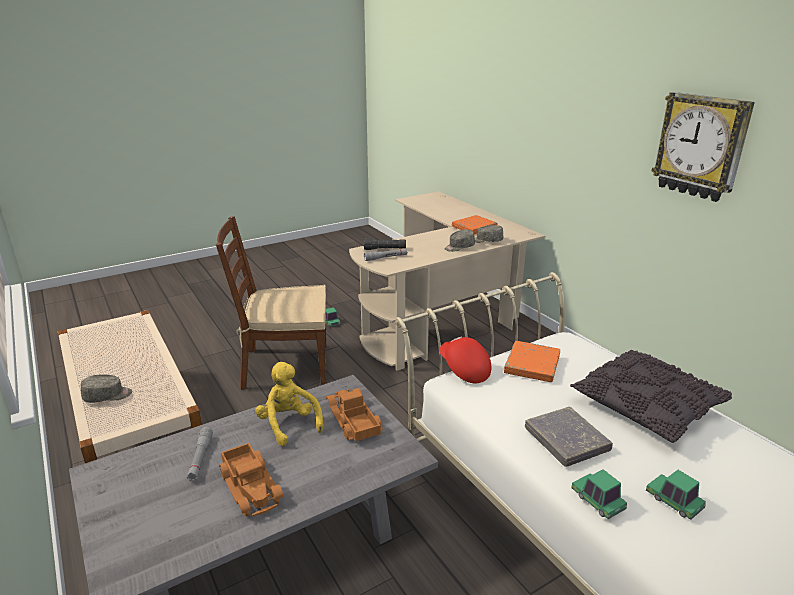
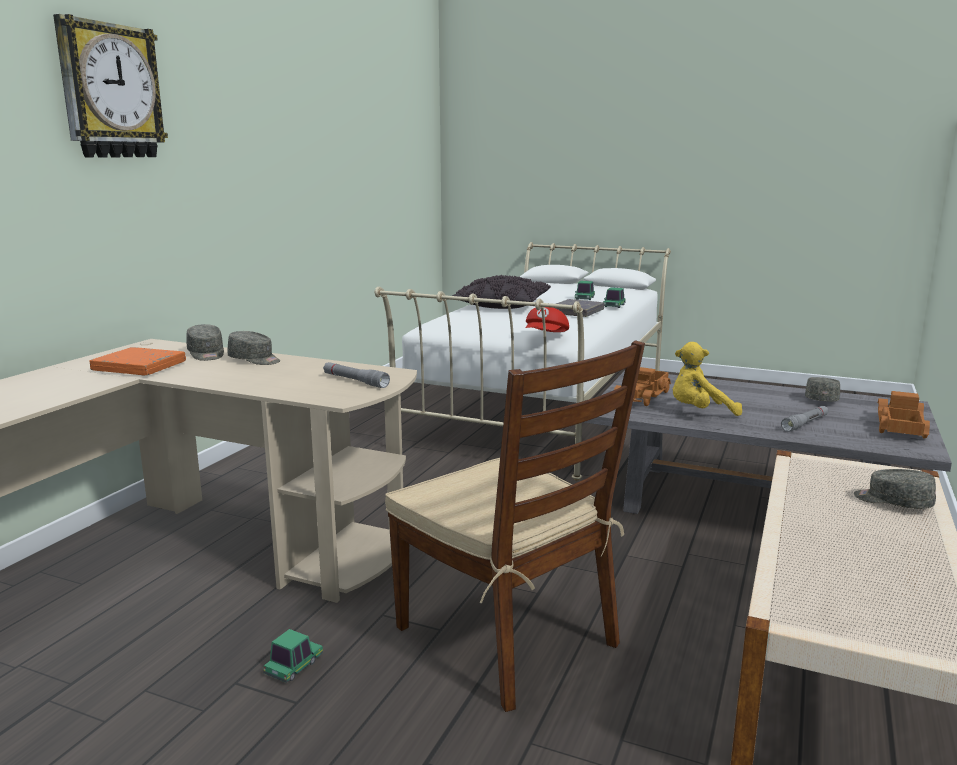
camera: 125 degrees left, 10 degrees down
(214, 524) = (820, 399): none -> grey cap
(251, 486) = (774, 401): toy truck -> toy truck (899, 427)
(289, 424) = (699, 412): yellow plush toy -> yellow plush toy turned 60 degrees clockwise
(384, 249) = (316, 389): black flashlight -> none
(532, 365) = (500, 325): orange book -> none
(700, 146) = (272, 149): wall clock -> wall clock (110, 91)

